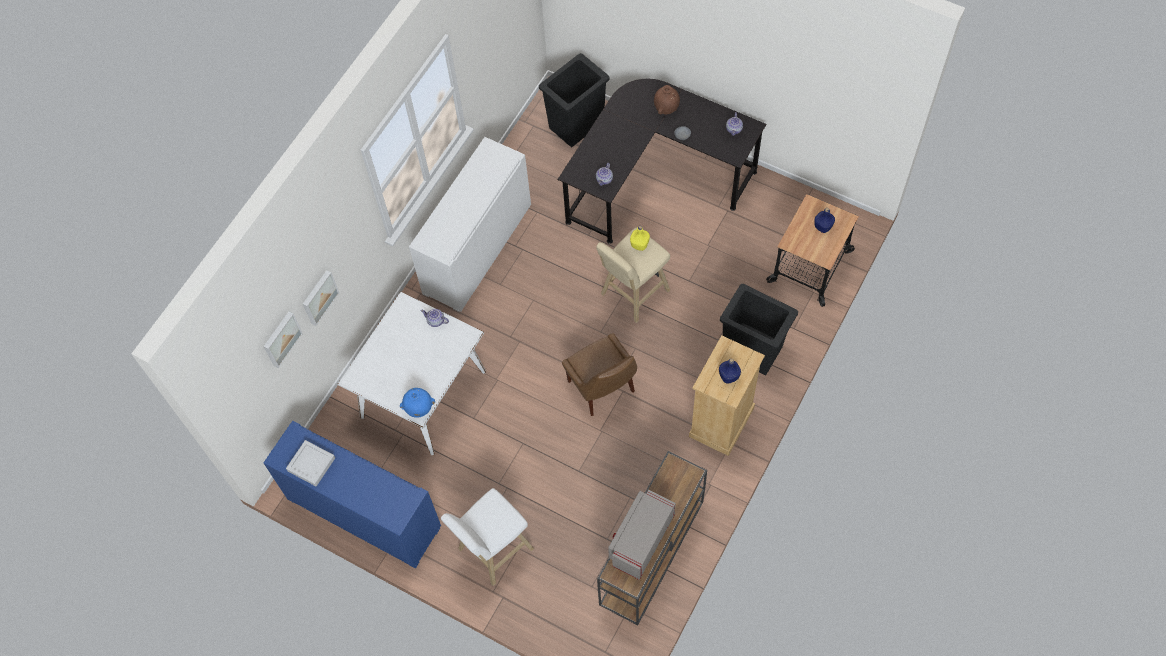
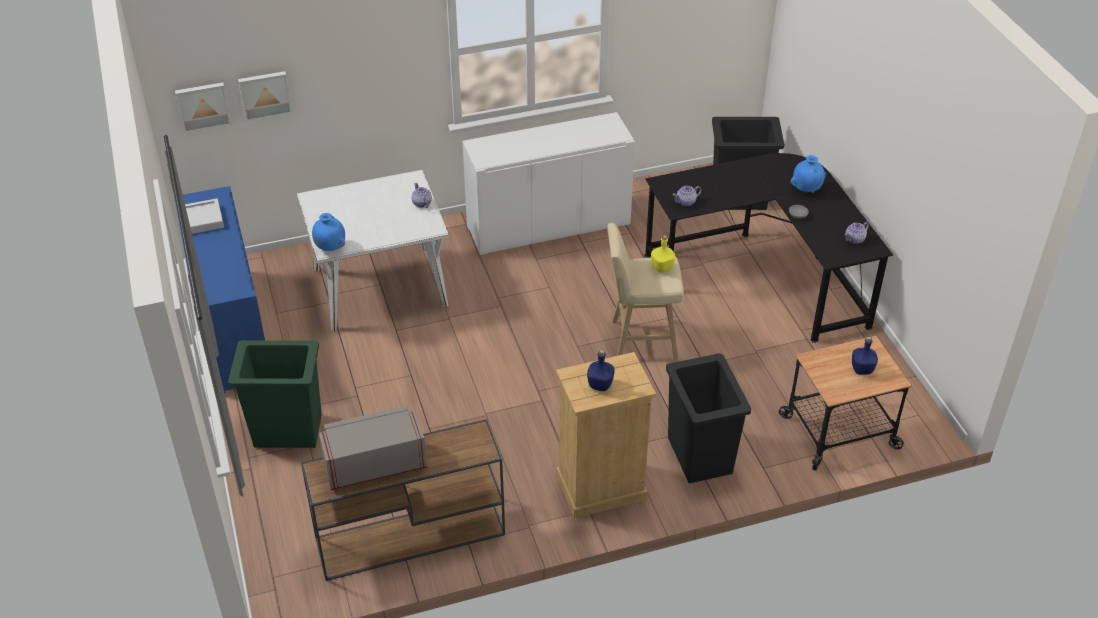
camera: 40 degrees right, 20 degrees down
(319, 297) = (332, 97): picture -> picture (203, 106)
(493, 551) = (287, 430): white stool -> green trash can
(602, 388) = (526, 386): brown chair -> none
(666, 108) = (806, 189): brown vase -> blue vase

